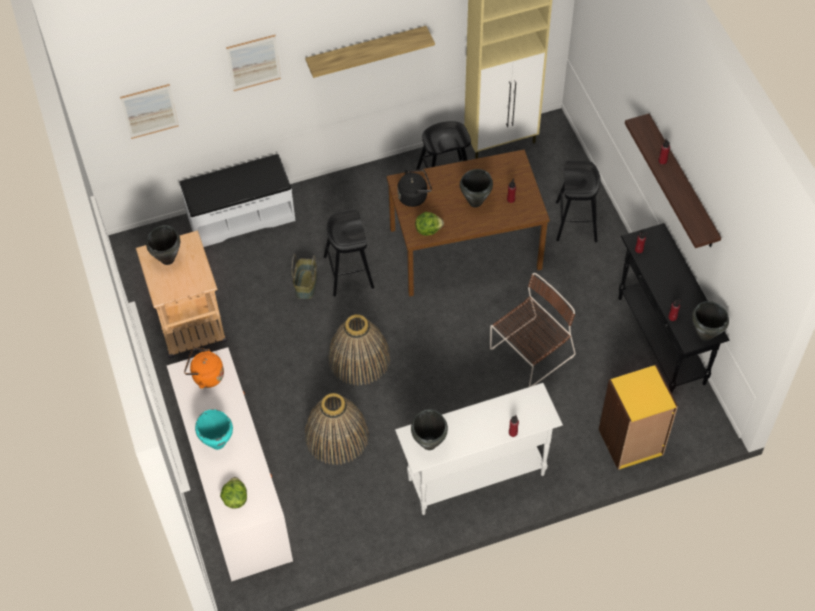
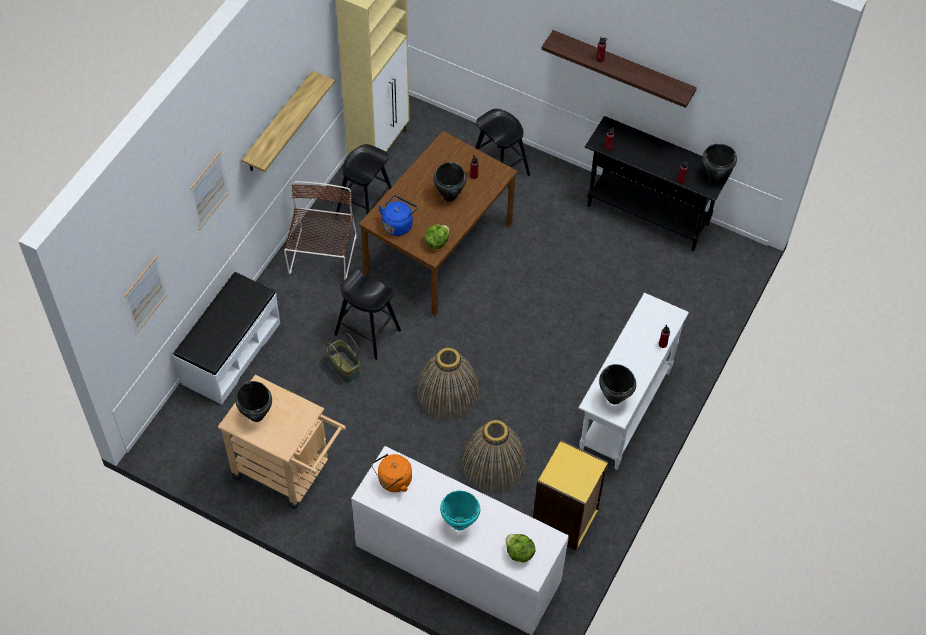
camera: 45 degrees left, 0 degrees up
(414, 196) = (398, 224): black kettle -> blue kettle
(530, 354) = (568, 293): brown chair -> brown chair (322, 257)
(631, 442) = (702, 303): yellow bookcase -> yellow bookcase (565, 519)

